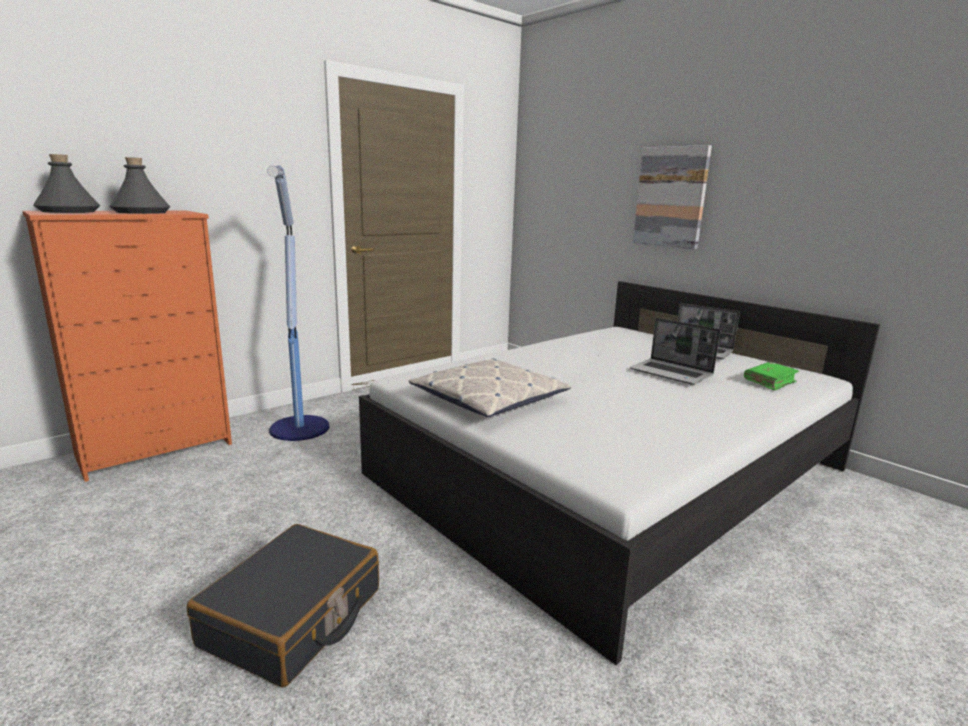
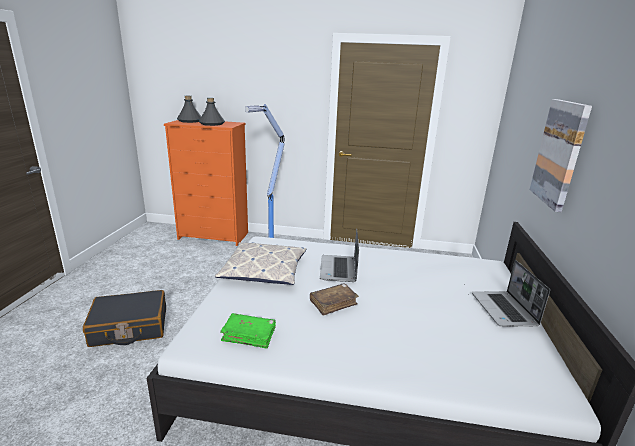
camera: 50 degrees right, 5 degrees up
(616, 392) = (333, 303): none -> brown book
(672, 373) = (414, 313): laptop -> laptop (339, 269)
(769, 382) = (483, 365): green book -> green book (249, 335)

